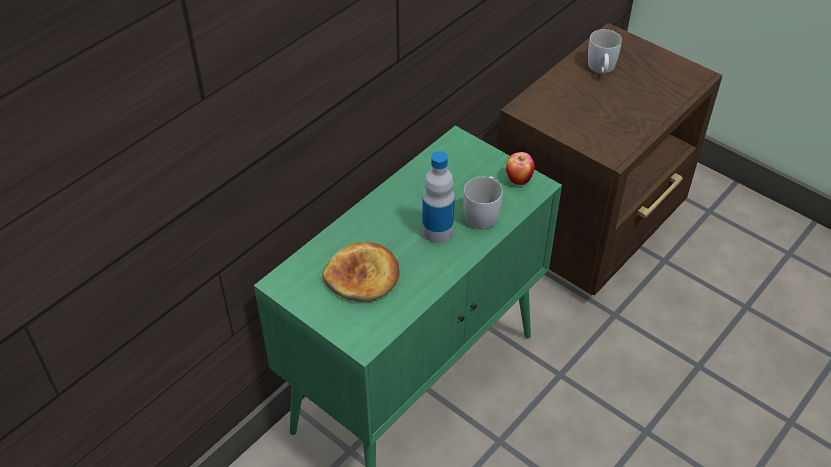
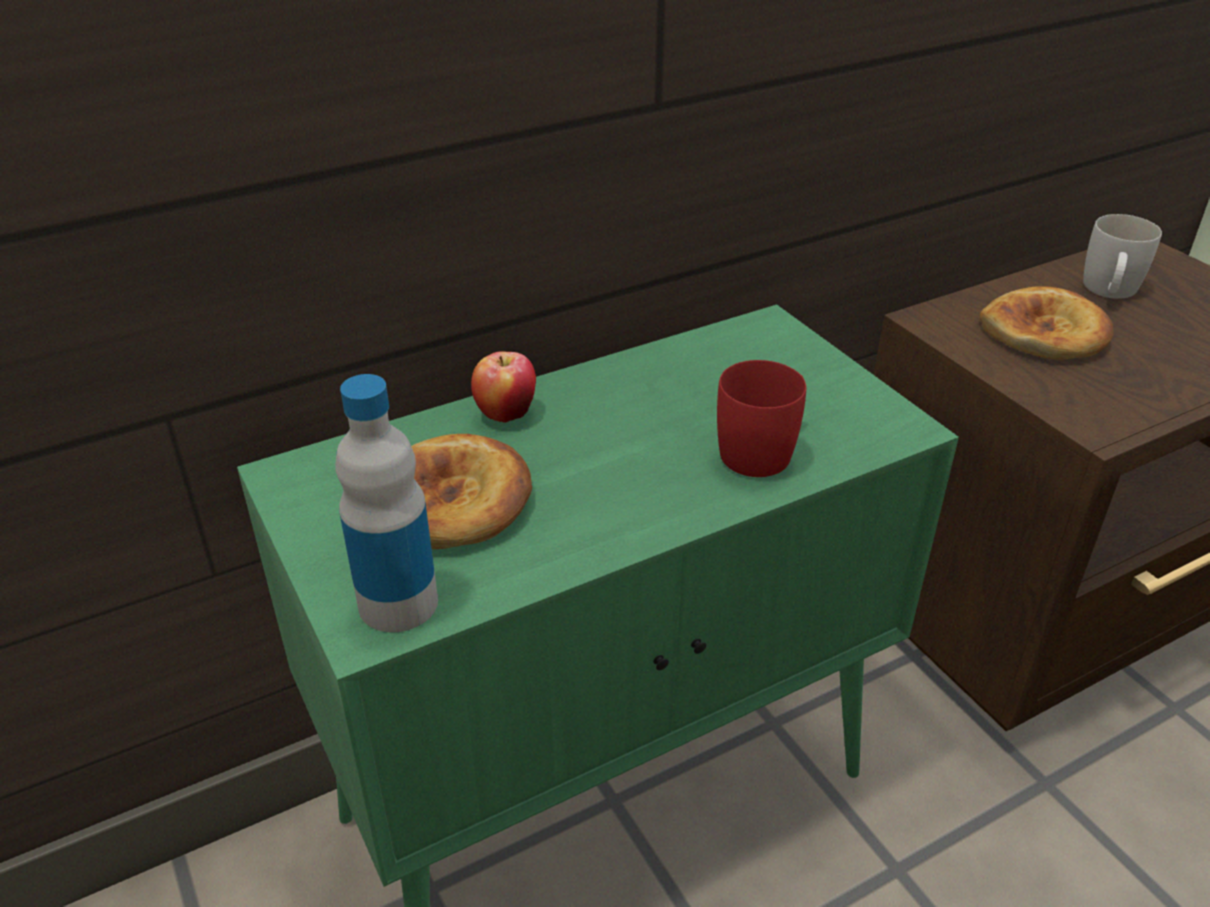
camera: 20 degrees right, 10 degrees down
(437, 231) = (651, 459): bottle -> bottle (398, 603)
(483, 213) = (764, 449): white mug -> red mug
(518, 179) = (866, 409): apple -> apple (506, 414)
(578, 104) = (1045, 332): none -> bread

